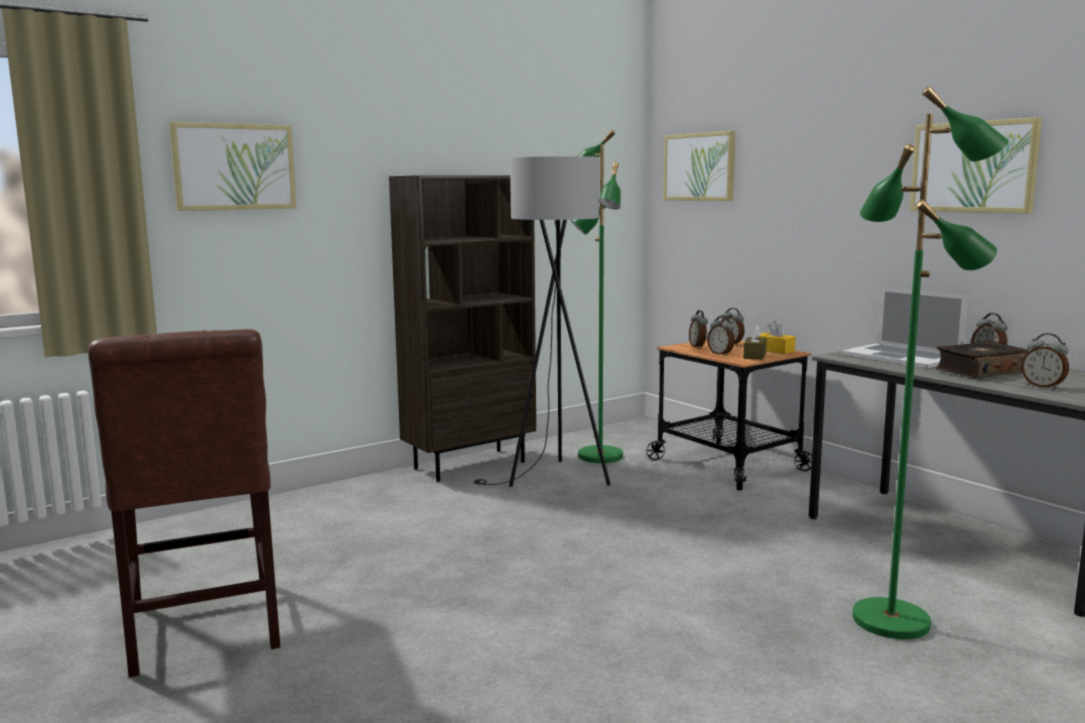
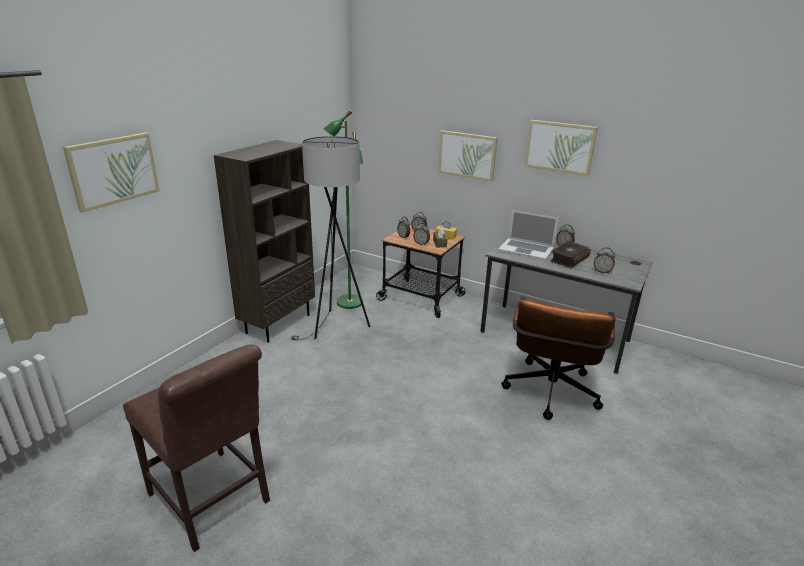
camera: 25 degrees left, 15 degrees up
(699, 167) = (389, 121): picture -> picture (467, 155)
(892, 620) = (549, 395): green floor lamp -> brown office chair

